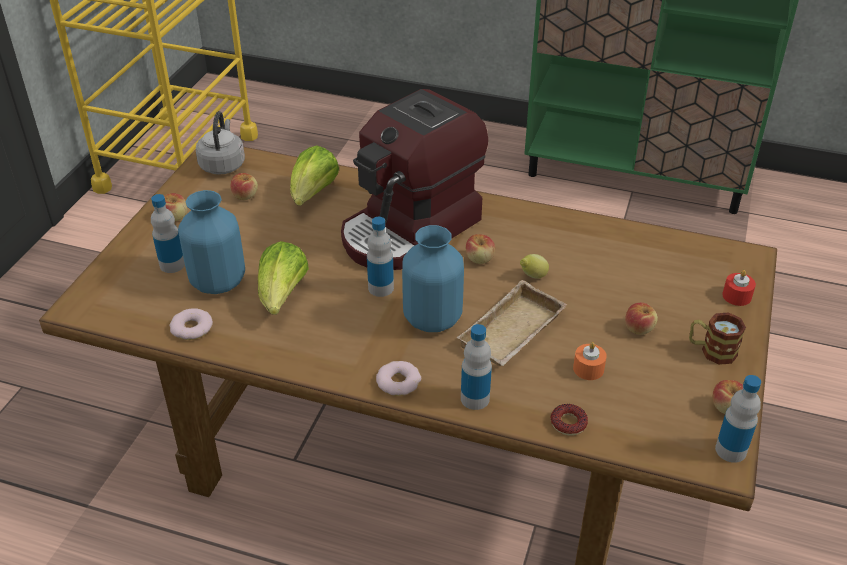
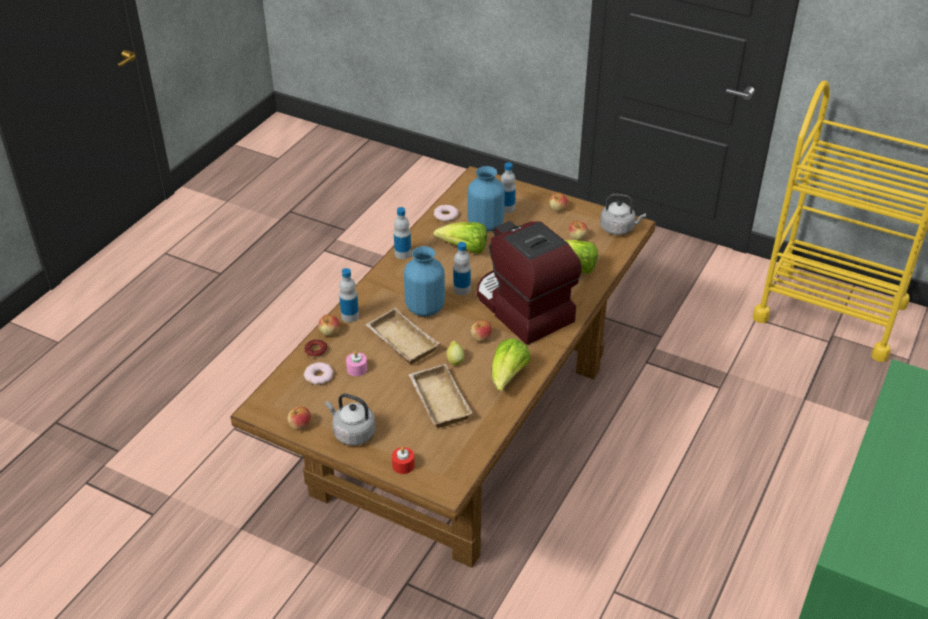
camera: 100 degrees right, 0 degrees up
(398, 382) = (374, 288): donut -> donut (319, 376)
(545, 230) = (508, 377): none -> lettuce
(588, 369) = (357, 369): orange candle -> pink candle
(613, 282) = (437, 400): none -> beige tray
(639, 328) = (386, 402): apple -> apple (330, 332)
(711, 351) = (352, 433): mug -> grey kettle
(730, 450) = (266, 416): bottle -> bottle (403, 254)

